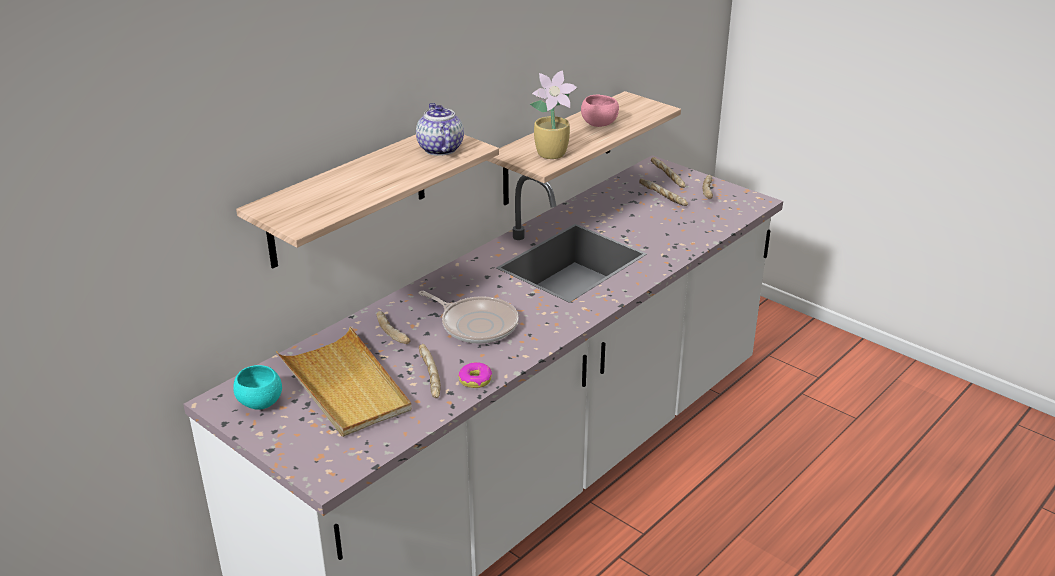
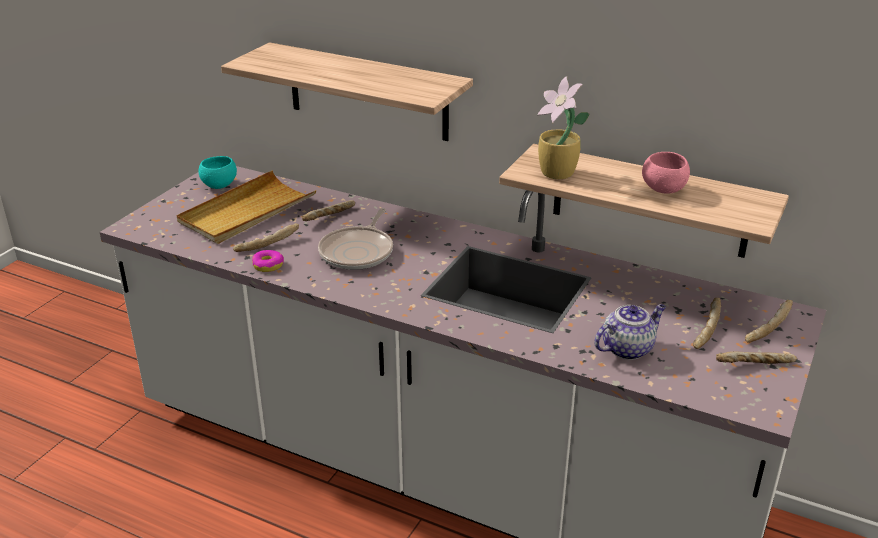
camera: 75 degrees right, 0 degrees up
(439, 149) = (415, 85): teapot -> teapot (627, 348)

